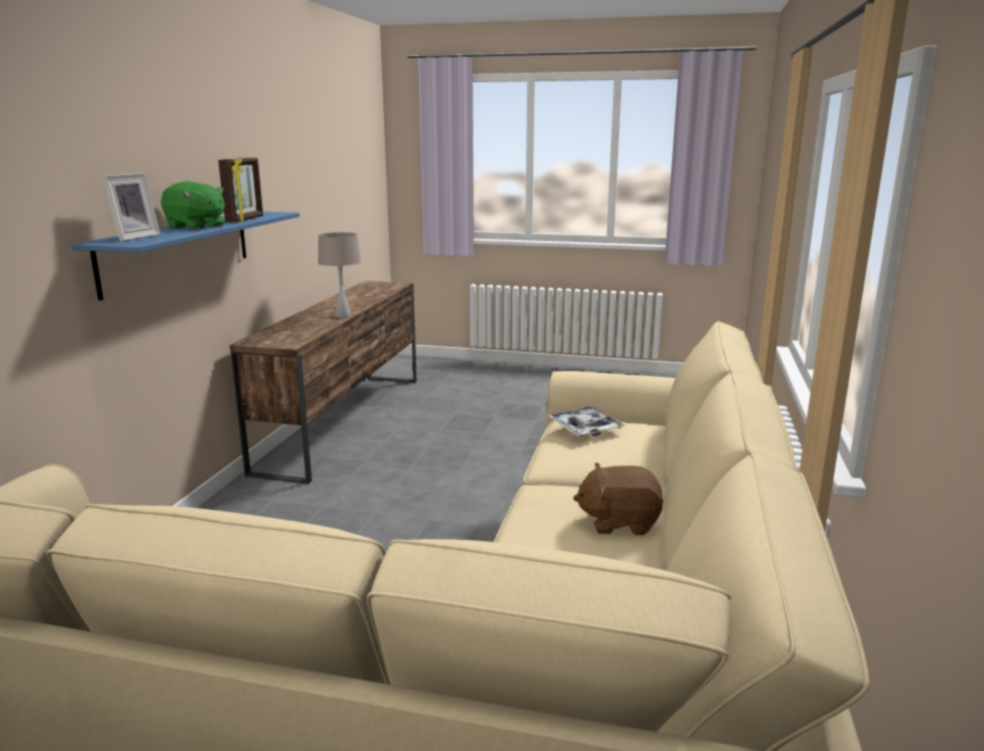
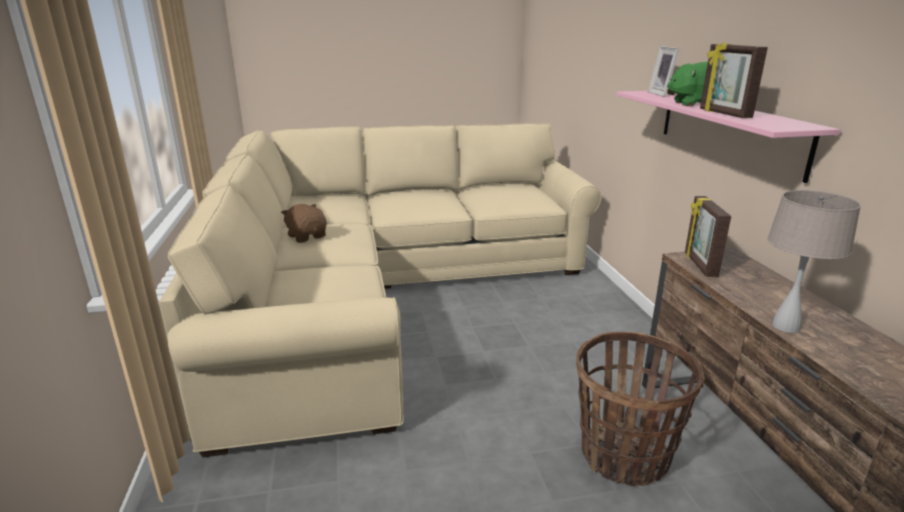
camera: 155 degrees right, 5 degrees up
(178, 250) = (728, 130): blue shelf -> pink shelf
(295, 340) = (699, 265): none -> picture frame
(398, 455) = (624, 456): none -> basket
(585, 428) = (345, 292): tray -> none
(619, 522) = (307, 236): brown plush toy -> brown plush toy turned 105 degrees counterclockwise

